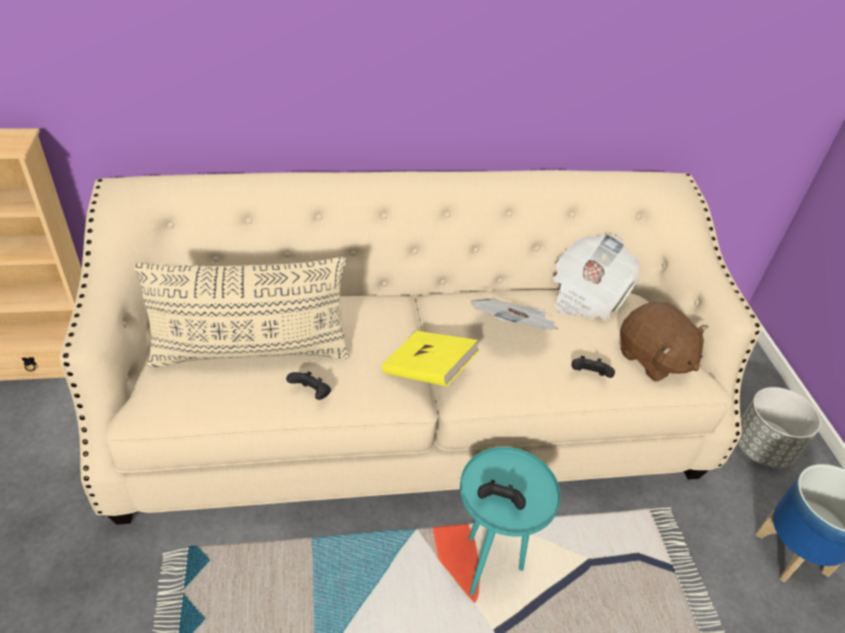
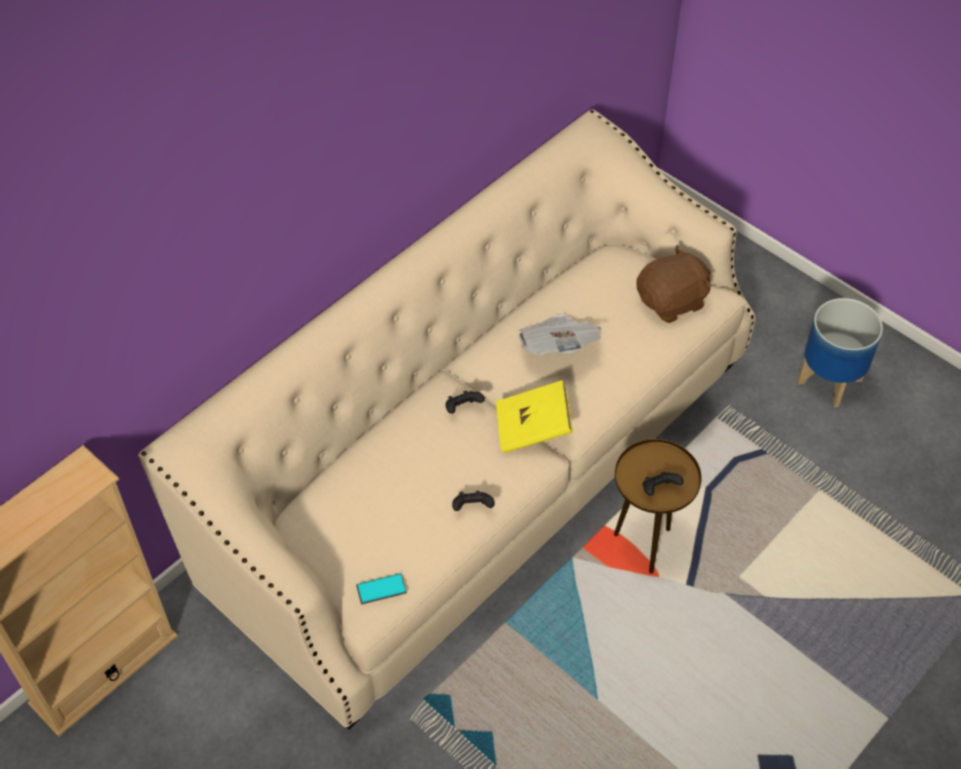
camera: 35 degrees left, 10 degrees up
(171, 401) = (381, 589): none -> phone
(251, 352) = (391, 509): beige pillow -> none
(487, 566) = (645, 545): turquoise side table -> brown side table
(586, 295) = (581, 275): newspaper -> none
(589, 376) = (643, 349): black game controller -> black game controller (463, 408)
(653, 359) = (672, 302): brown plush toy -> brown plush toy turned 45 degrees counterclockwise
(761, 448) = (756, 306): grey planter -> none

